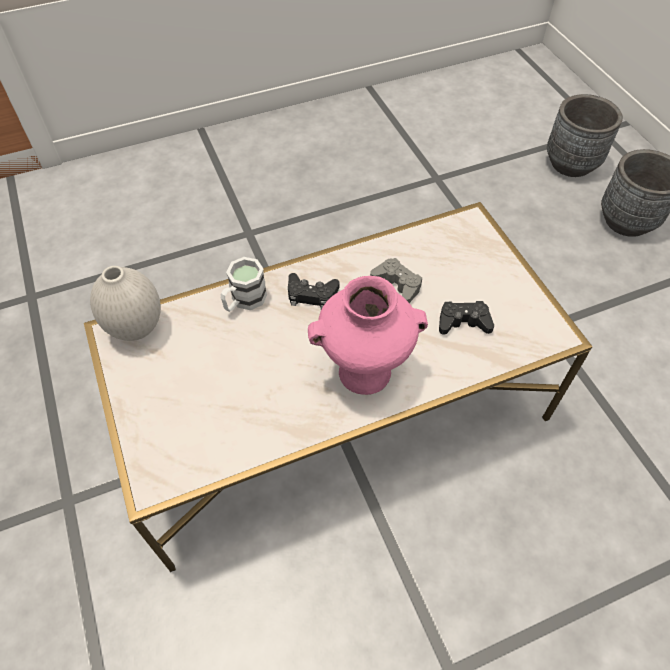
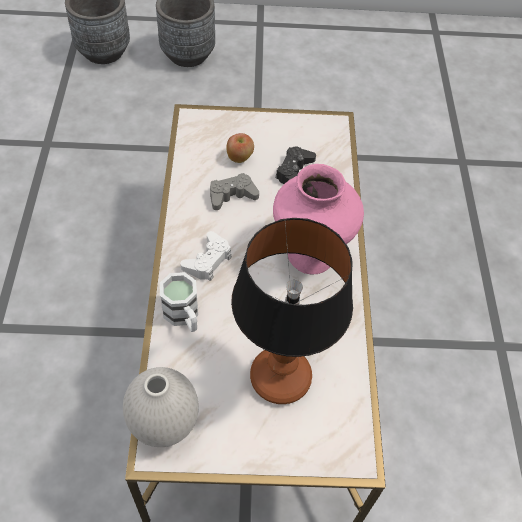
camera: 70 degrees left, 0 degrees up
(212, 393) = (279, 377): none -> table lamp
(311, 295) = (208, 260): black game controller -> white game controller
(448, 273) = (240, 158): none -> apple

